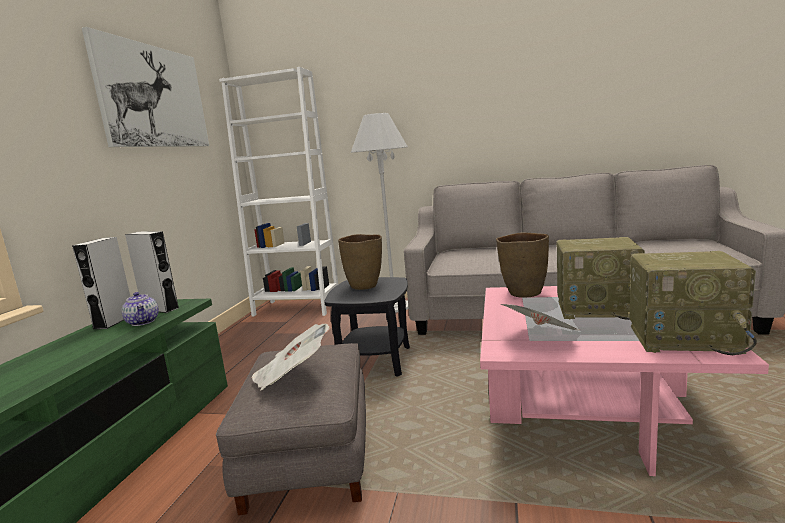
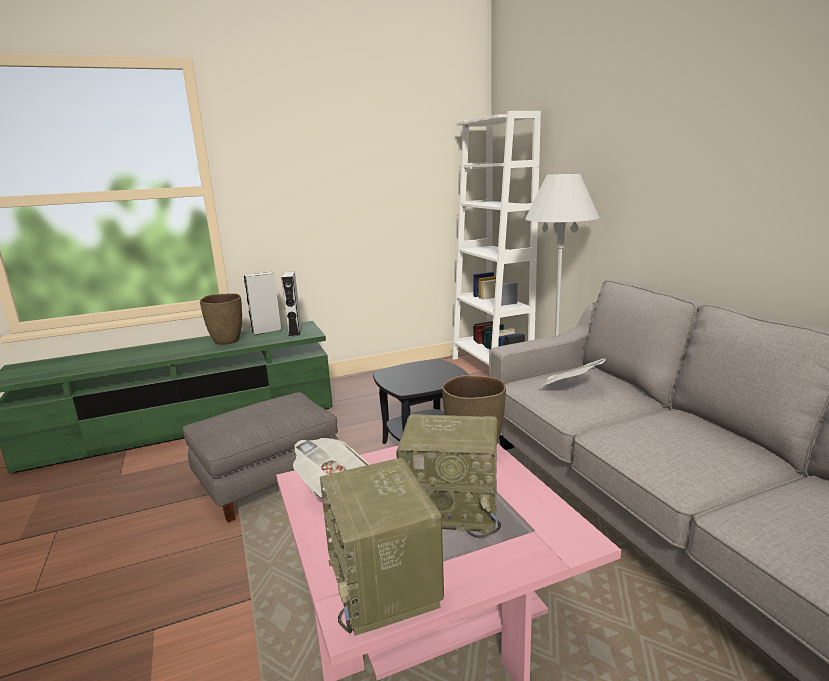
camera: 55 degrees right, 5 degrees up
(143, 322) = (268, 338): teapot -> none
(154, 97) = (373, 151): picture -> none
(292, 376) = (245, 415): newspaper -> newspaper (571, 388)
(365, 286) = (427, 371): brown vase -> brown vase (227, 341)
(598, 308) = (453, 508): radio -> radio turned 60 degrees counterclockwise

